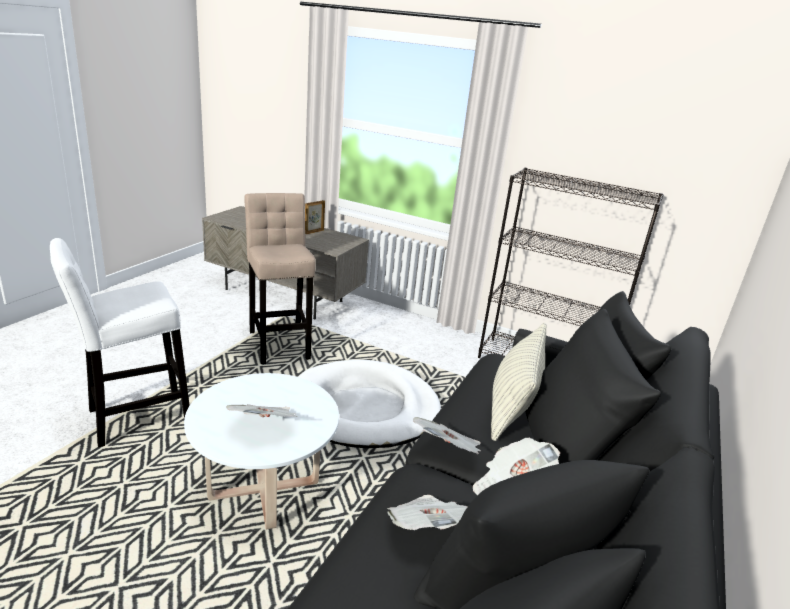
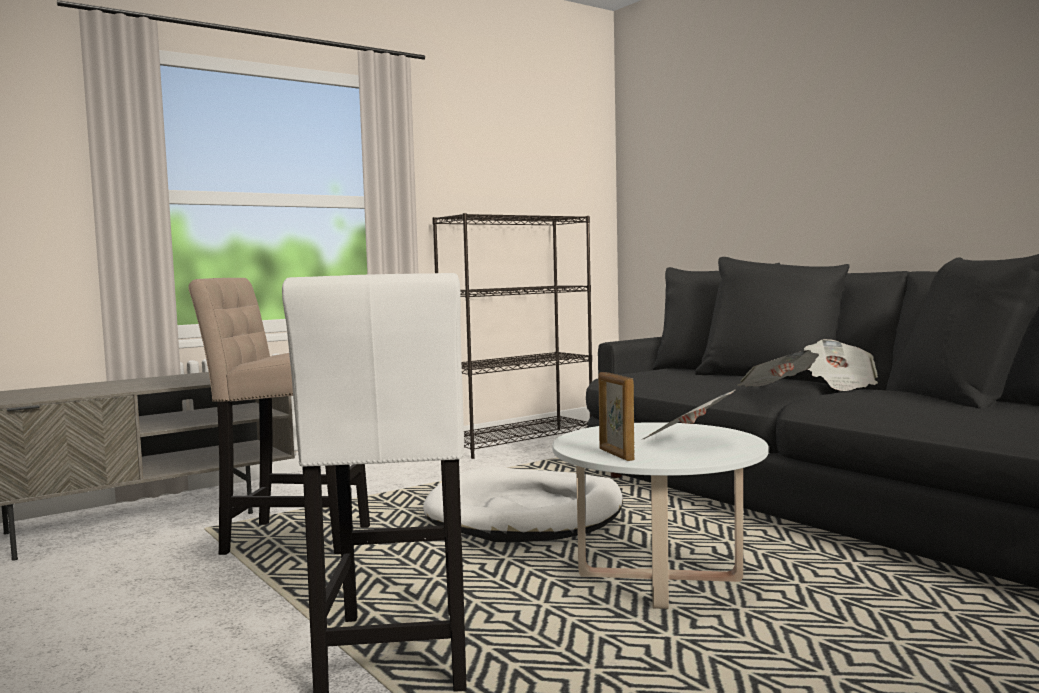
camera: 60 degrees left, 20 degrees down
(314, 232) = (172, 378): picture frame -> picture frame (615, 454)
(426, 528) = (893, 401): newspaper -> none
(512, 406) = (707, 376): pillow -> none

